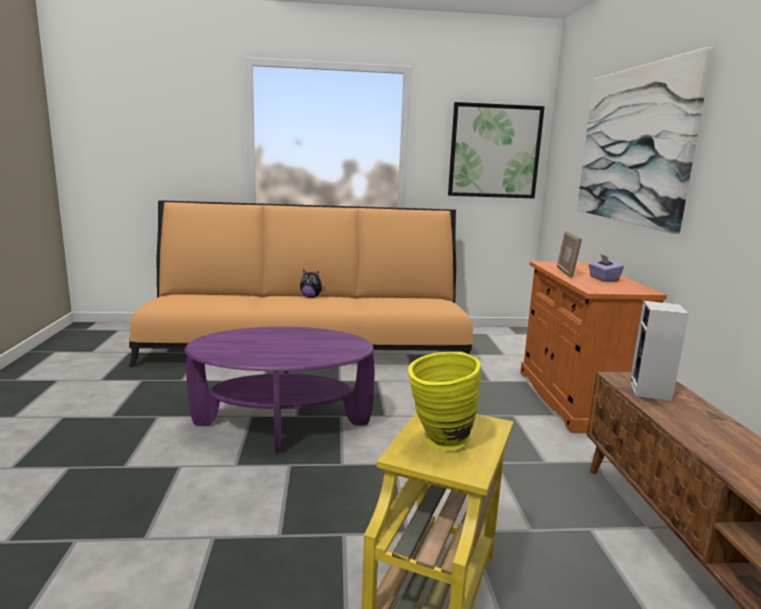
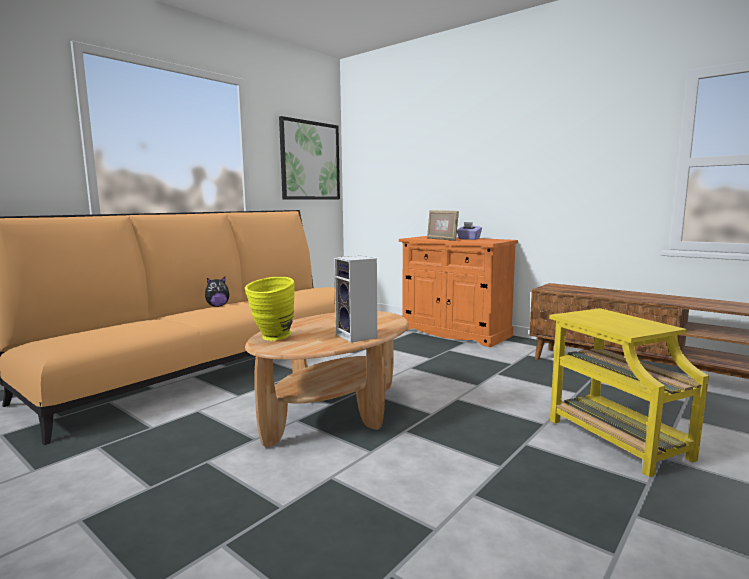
camera: 45 degrees left, 5 degrees down
(282, 425) = (335, 413): purple coffee table -> brown coffee table
(438, 443) = (617, 323): yellow vase -> yellow vase (272, 338)
(633, 145) = (457, 148): picture -> none
(651, 392) = (573, 290): speaker -> speaker (358, 336)

